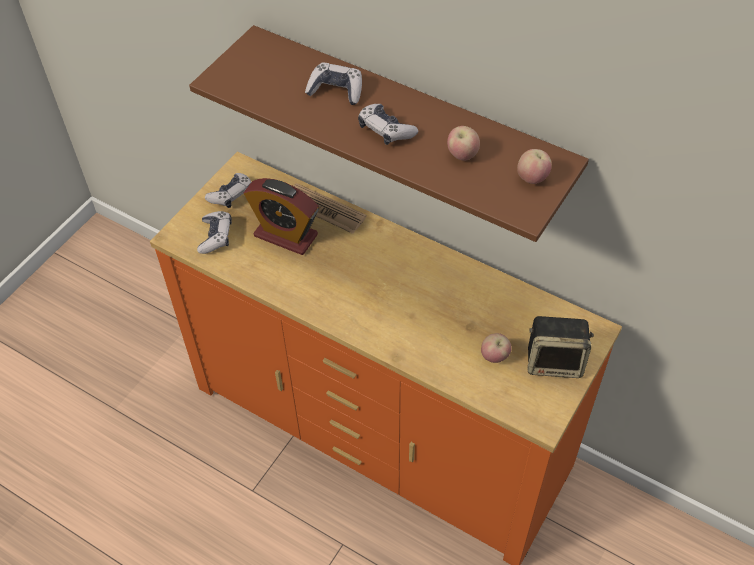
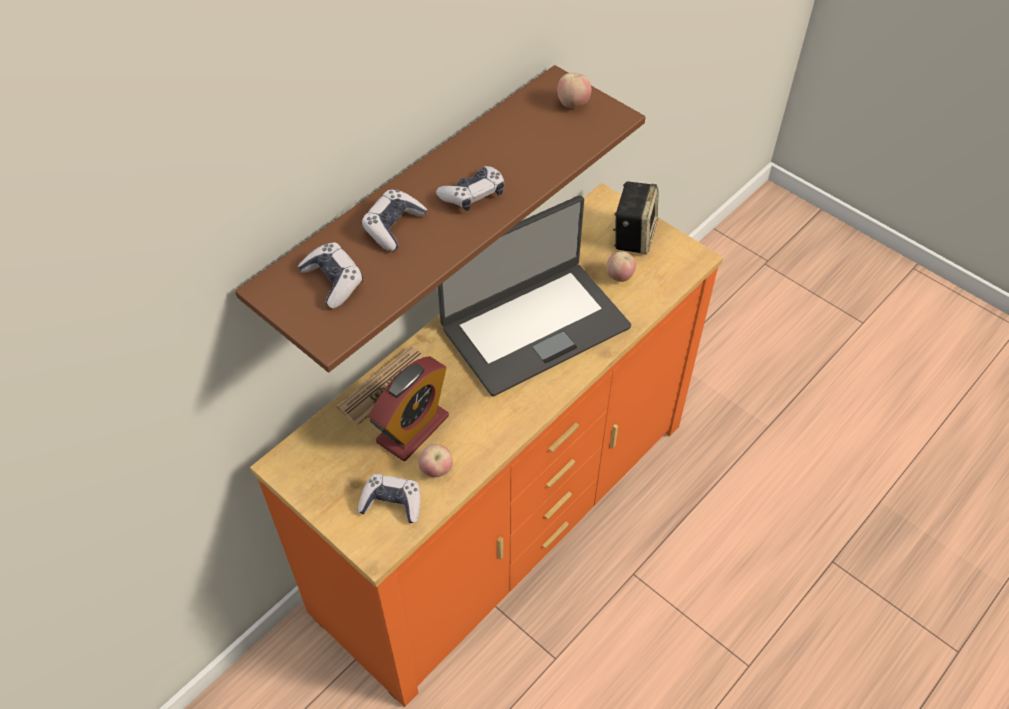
camera: 80 degrees left, 0 degrees up
(231, 195) = (327, 479): game controller -> game controller (333, 281)
(413, 298) = (534, 326): none -> laptop
(462, 155) = (528, 144): apple -> apple (436, 470)

